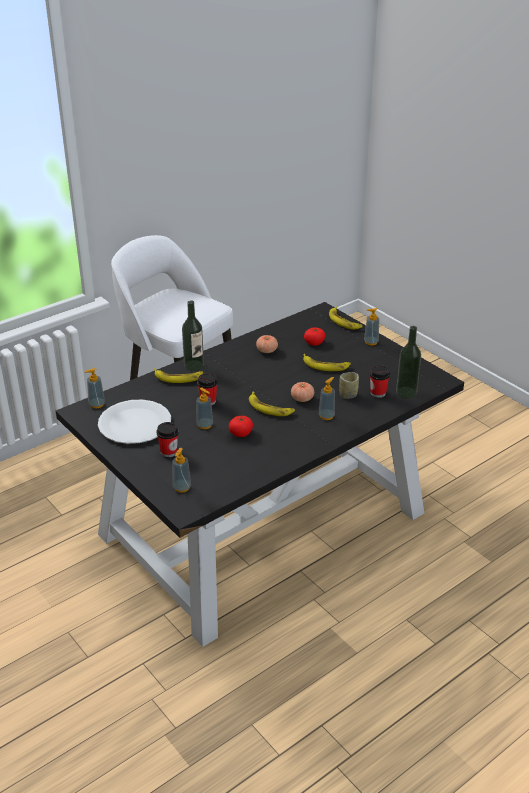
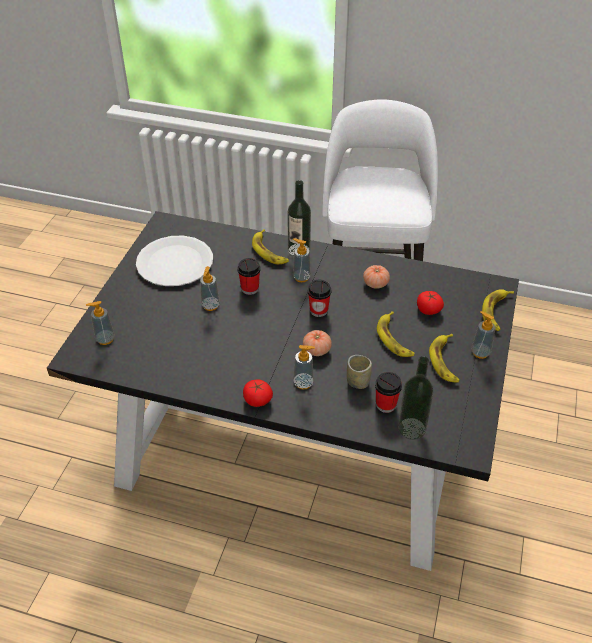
camera: 55 degrees right, 10 degrees up
(97, 404) = (183, 227): soap dispenser -> soap dispenser (301, 277)
(169, 452) = (151, 304): cup -> cup (318, 310)
(241, 433) = (219, 335): tomato -> tomato (257, 400)
(270, 408) = (278, 335): banana -> banana (445, 361)

